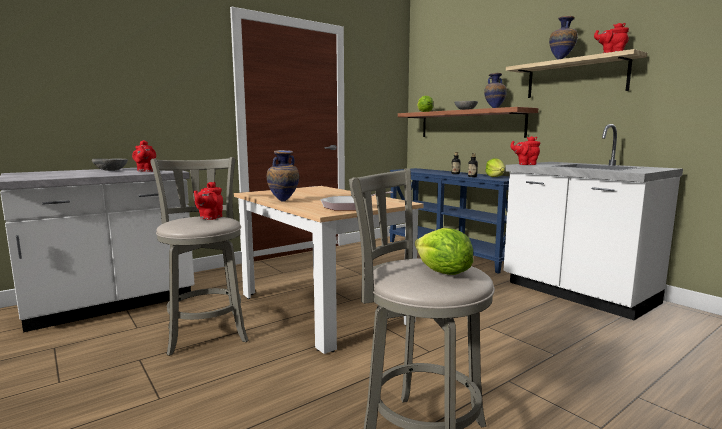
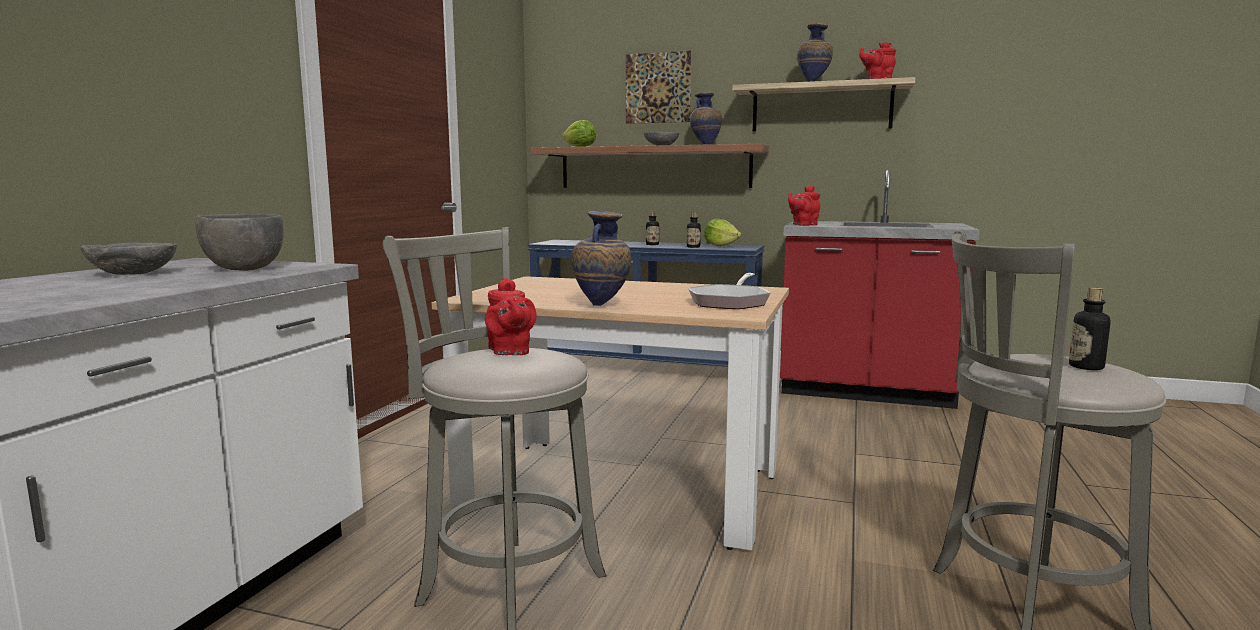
camera: 35 degrees left, 0 degrees up
(145, 171) = (244, 269): red teapot -> grey bowl
(442, 273) = (1086, 367): lettuce -> bottle
(473, 72) = (657, 88): none -> picture
(577, 294) = (866, 392): white counter -> red counter

